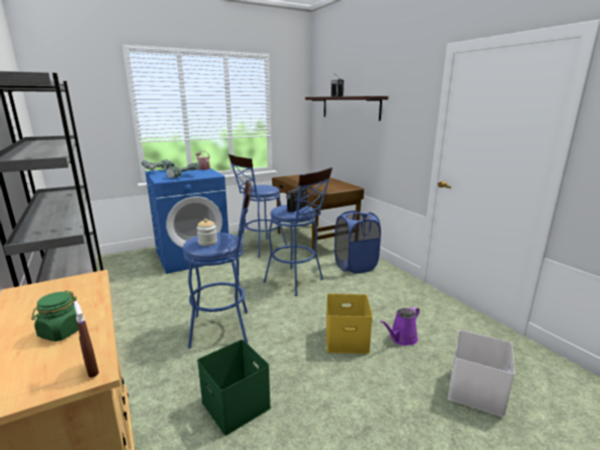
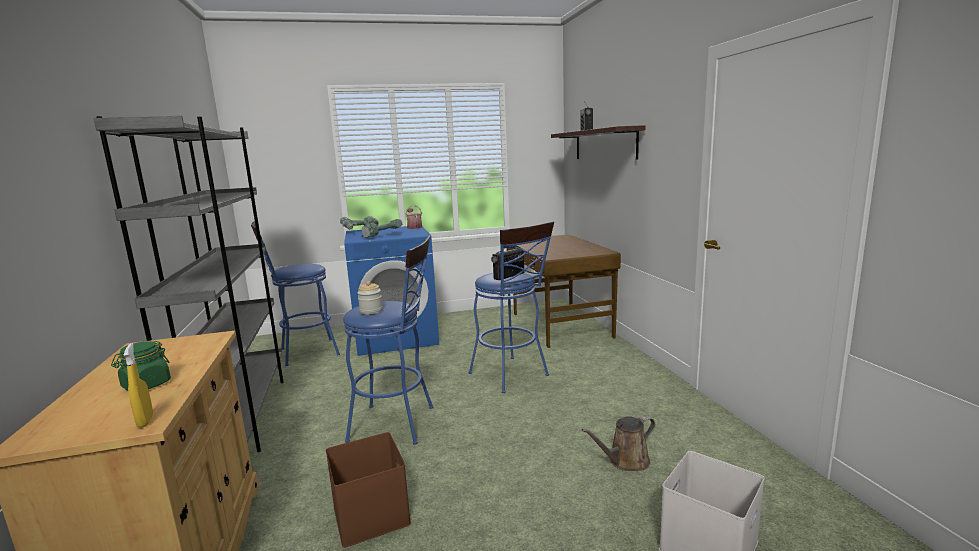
camera: 15 degrees right, 5 degrees down
(92, 369) = (145, 421): brown spray bottle -> yellow spray bottle
(234, 404) = (369, 514): green storage box -> brown storage box
(260, 248) = (482, 332): blue stool -> blue stool (303, 353)
(345, 340) = (544, 455): yellow storage box -> none
(355, 266) = (602, 361): blue laundry basket -> none
(401, 338) = (625, 461): purple watering can -> brown watering can

